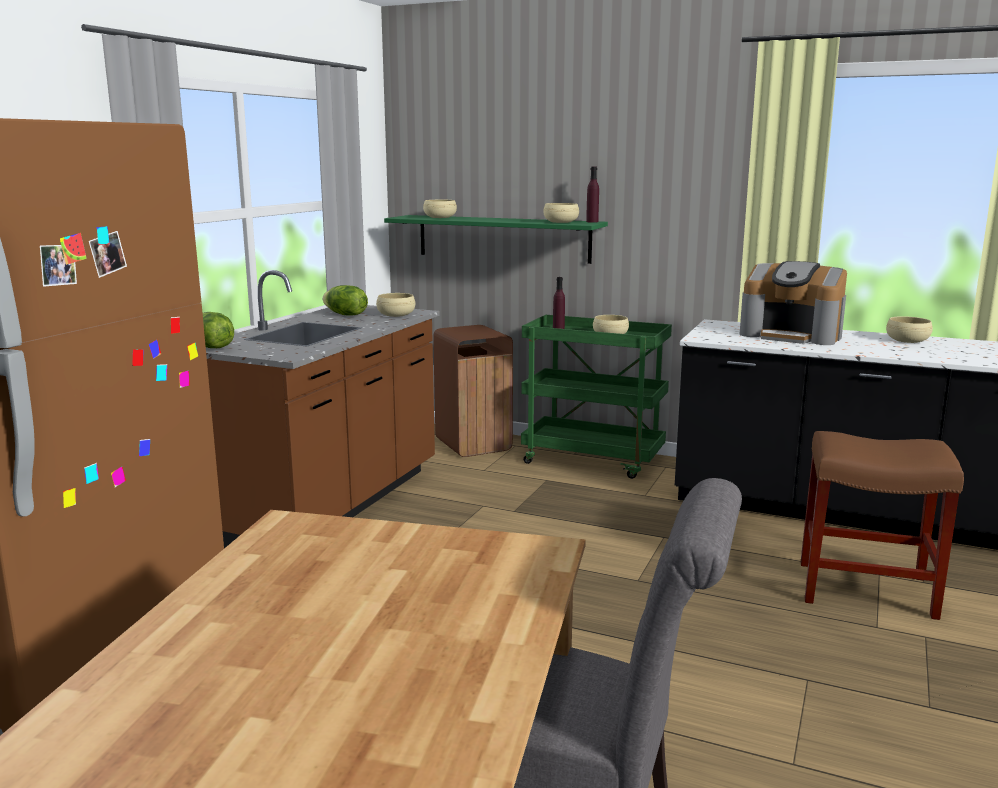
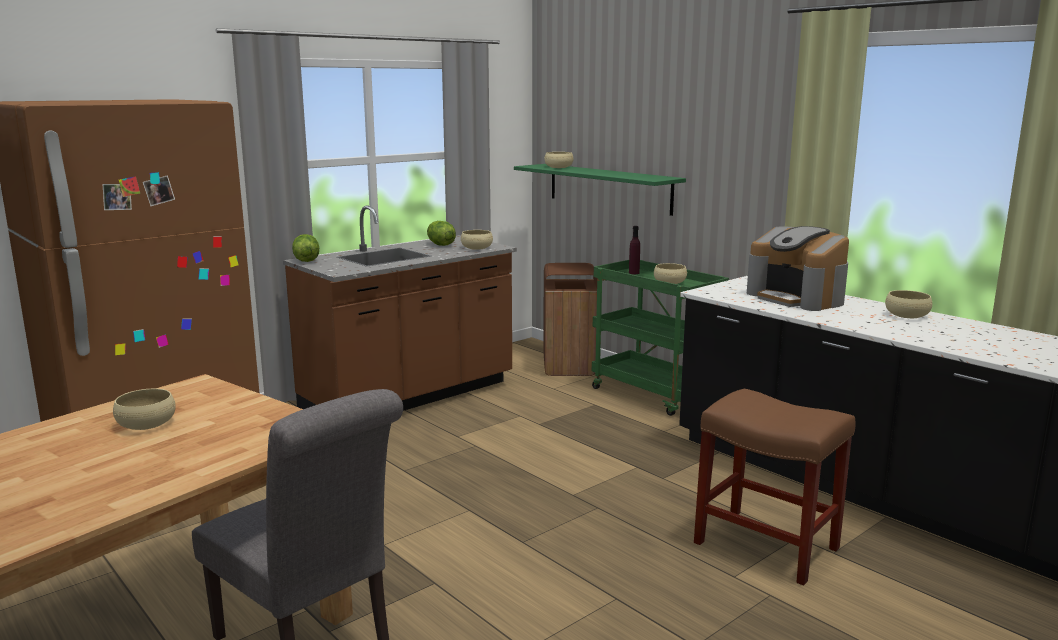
camera: 25 degrees right, 0 degrees up
(561, 222) = (641, 176): beige bowl -> beige bowl (146, 424)
(592, 222) = (669, 177): purple bottle -> none

